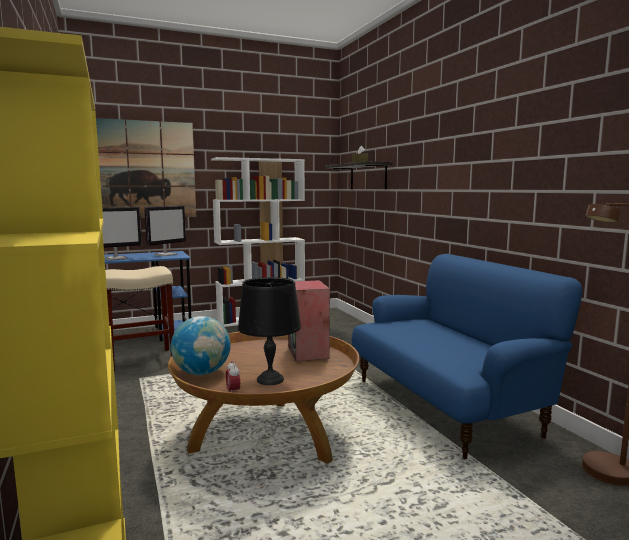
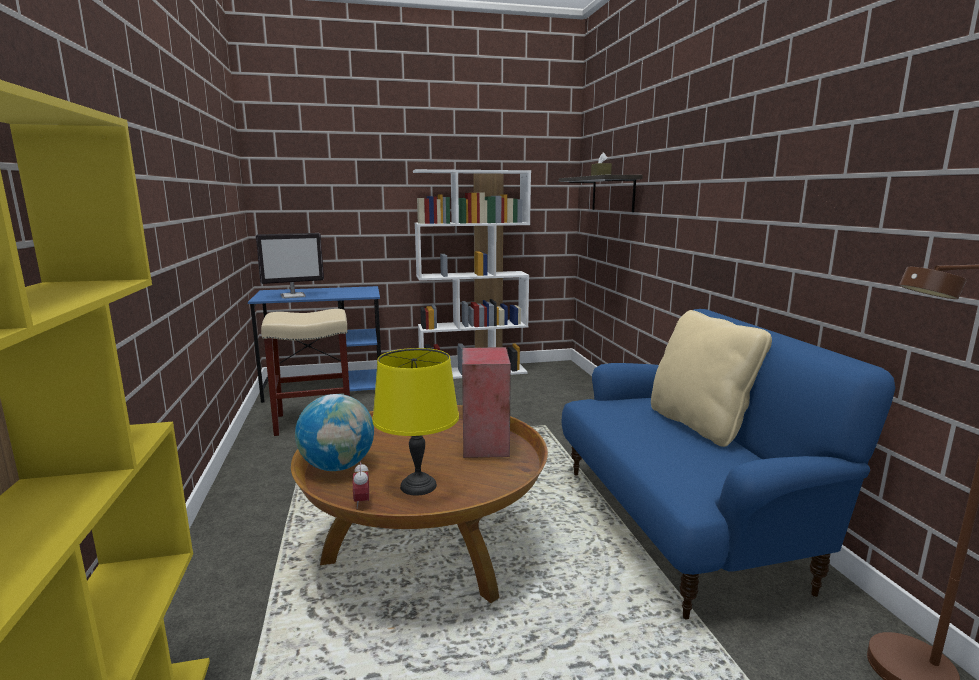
camera: 10 degrees right, 5 degrees up
(145, 170) = (332, 186): picture -> none
(166, 254) = (354, 291): monitor -> none
(269, 379) = (417, 485): black table lamp -> yellow table lamp
(454, 332) = (699, 424): none -> beige pillow

